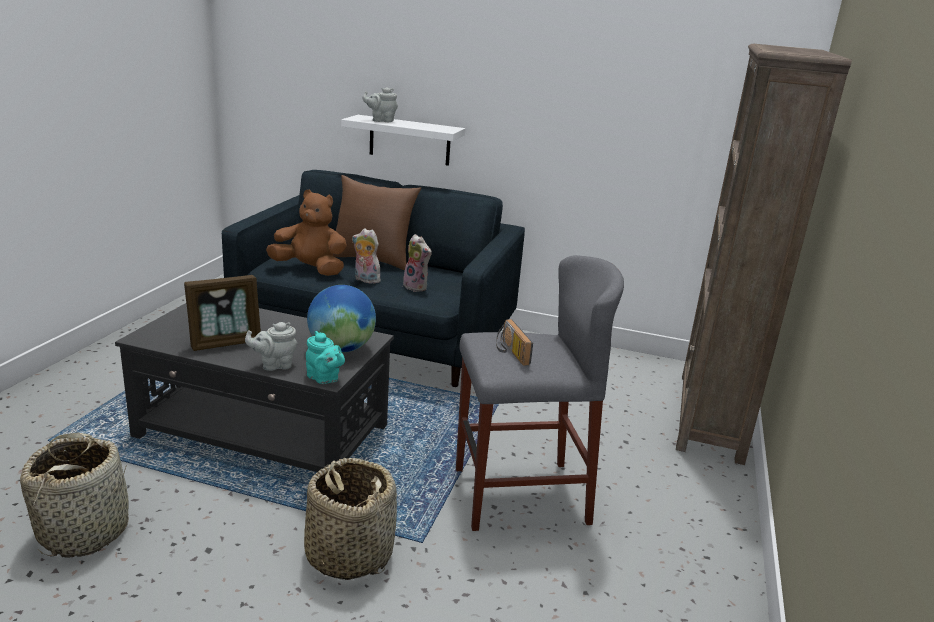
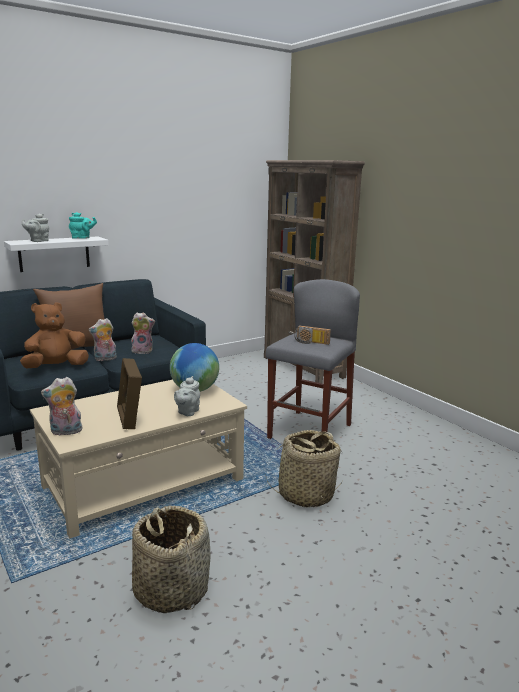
camera: 50 degrees left, 5 degrees down
(163, 327) = (65, 432): none -> plush toy
(225, 343) = (130, 418): picture frame -> picture frame turned 150 degrees clockwise
(264, 431) = (145, 482): black coffee table -> beige coffee table
(324, 379) = (226, 404): turquoise teapot -> turquoise teapot (82, 238)

